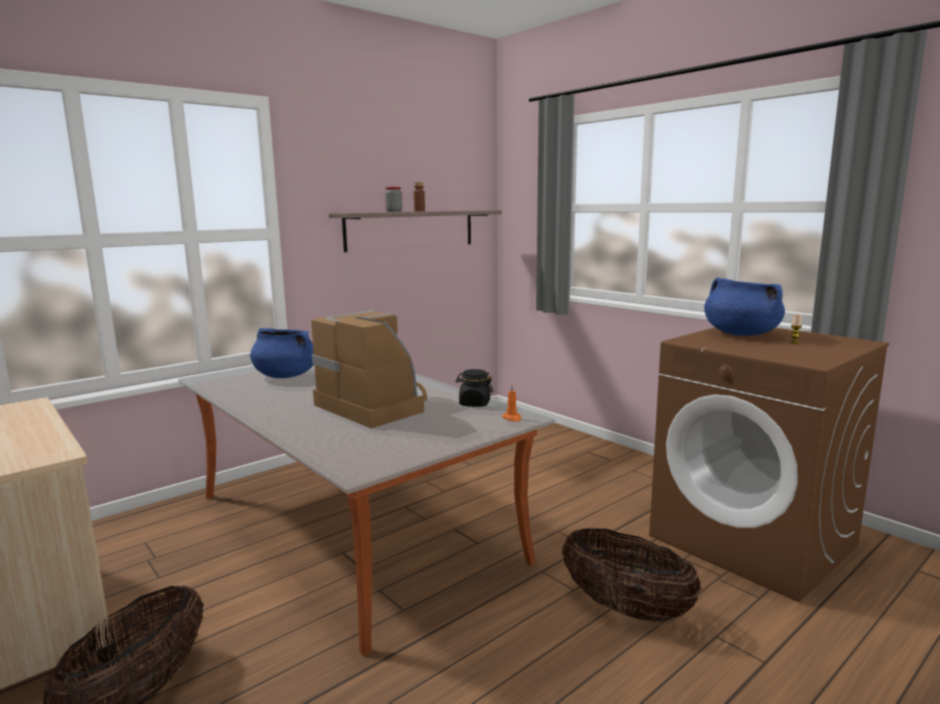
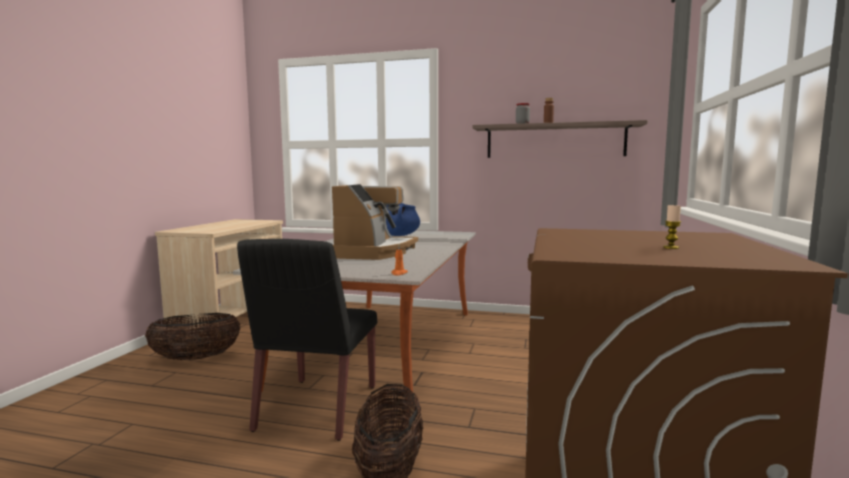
camera: 55 degrees right, 5 degrees down
(463, 617) = (317, 408): none -> black chair
(474, 404) = (415, 263): black jar -> none
(740, 334) = (654, 236): blue cooking pot -> none

